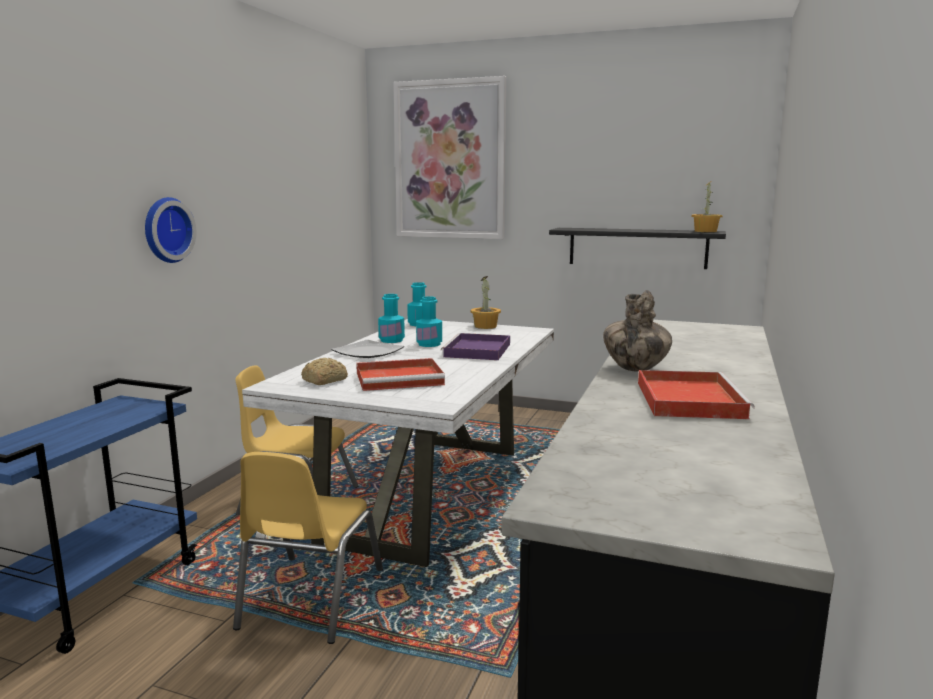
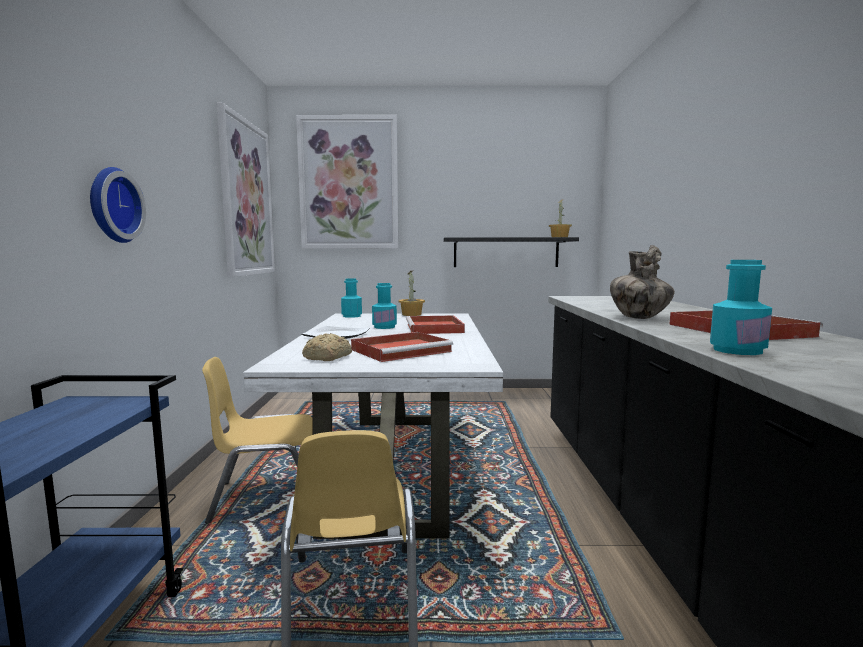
camera: 20 degrees left, 5 degrees down
(327, 188) = (246, 199): none -> picture
(391, 340) = (345, 326): turquoise bottle -> turquoise bottle (737, 350)
(477, 351) = (435, 328): purple tray -> red tray

